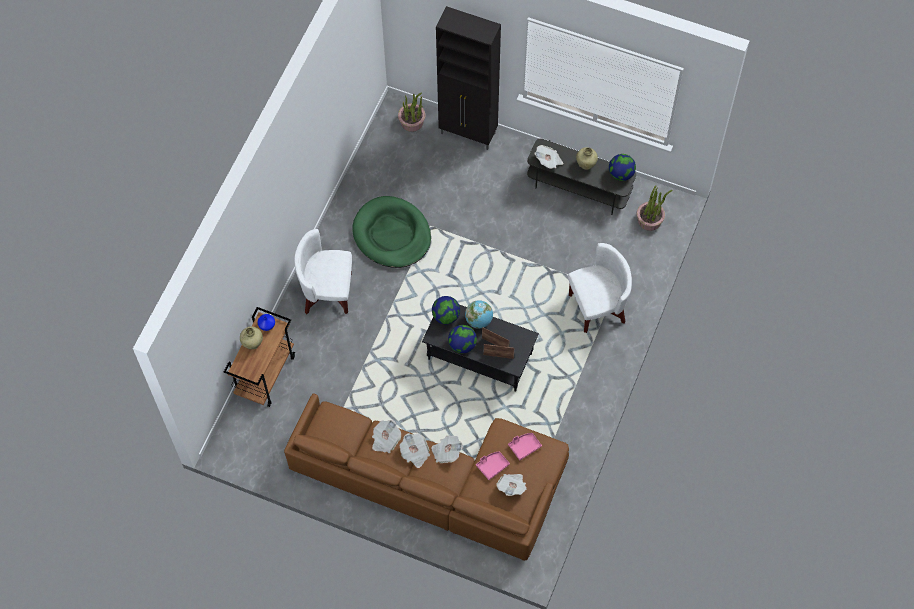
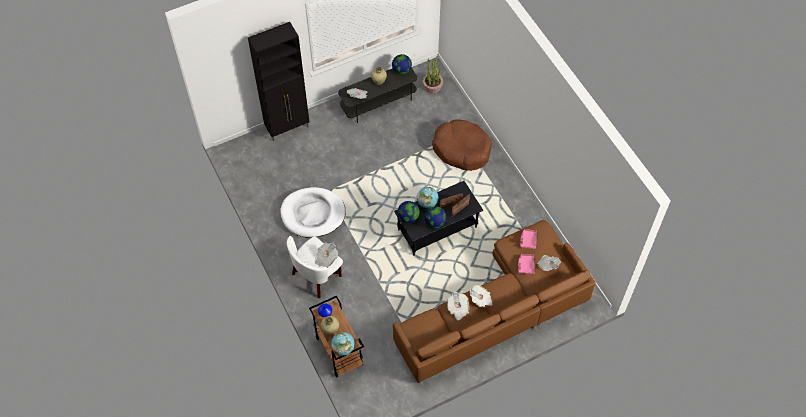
camera: 50 degrees left, 5 degrees down
(243, 369) = (343, 348): none -> globe
(392, 234) = (313, 214): green dog bed -> white dog bed
(412, 122) = (249, 149): potted plant -> none
(446, 452) = (495, 283): newspaper -> newspaper (326, 258)
(597, 307) = (461, 149): white armchair -> brown dog bed

